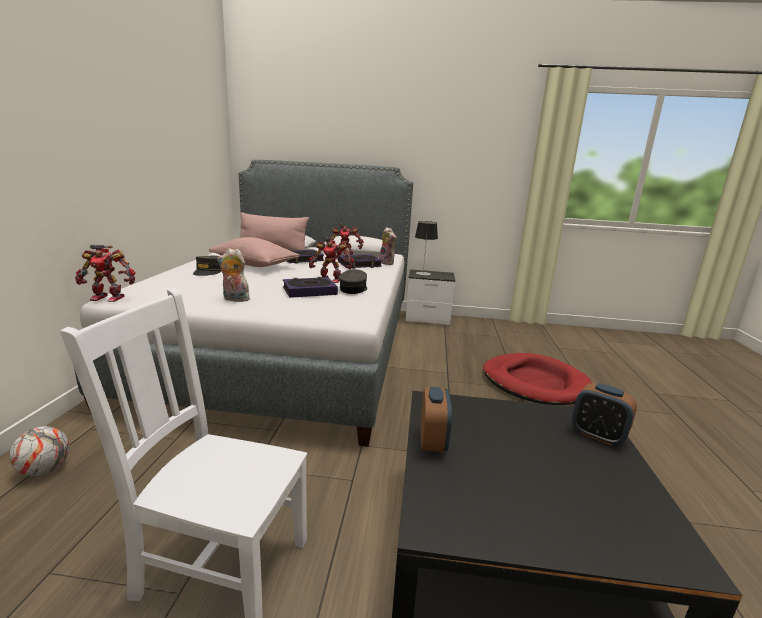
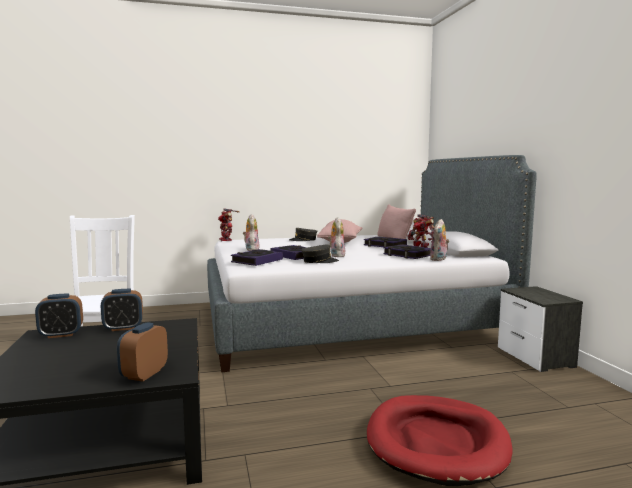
camera: 70 degrees right, 10 degrees down
(45, 470) = (162, 313): football -> none
(322, 308) = (257, 261): none -> book
(330, 279) = (336, 255): toy robot -> plush toy
(423, 273) = (531, 291): table lamp -> none
(443, 500) = (61, 334): none -> alarm clock

